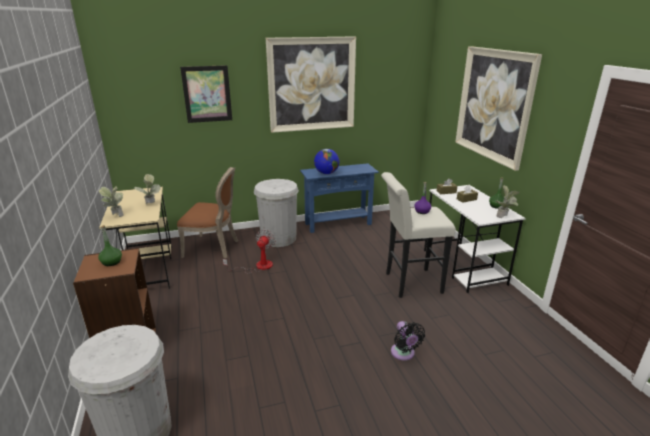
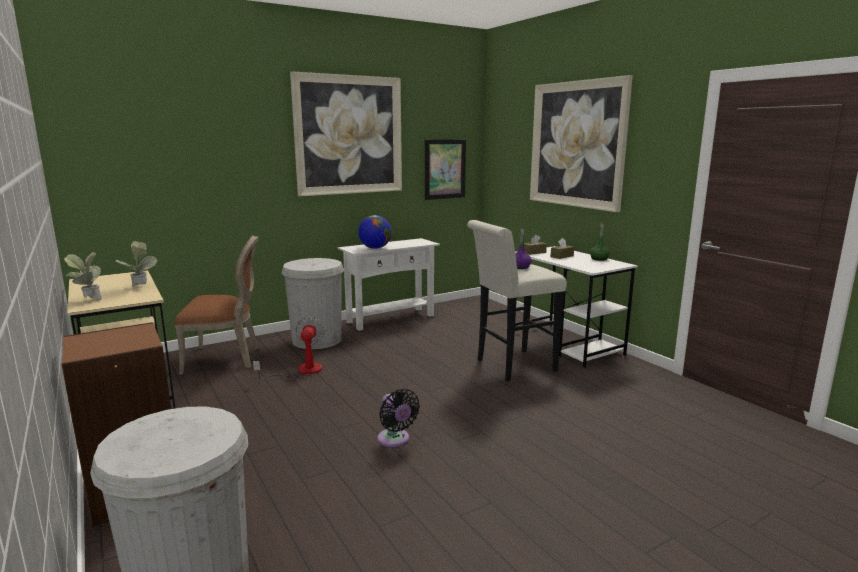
camera: 15 degrees left, 10 degrees down
(111, 262) = (117, 338): green bottle -> none
(207, 94) = (212, 142): picture -> picture (445, 169)
(338, 224) = (390, 319): blue console table -> white console table
(403, 354) = (543, 436): black fan -> black fan (395, 440)
(504, 217) = (615, 266): potted plant -> none

